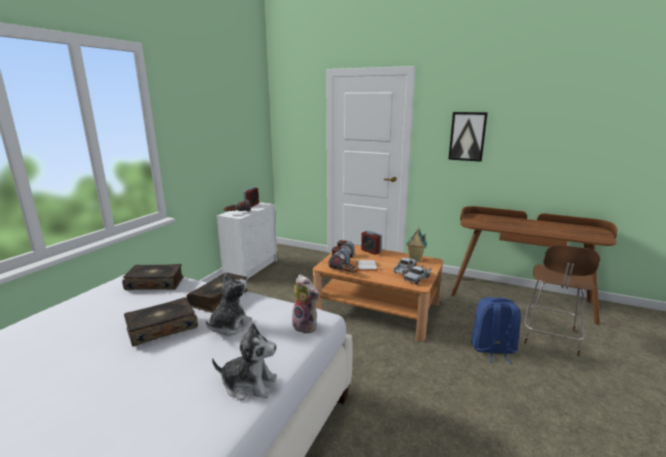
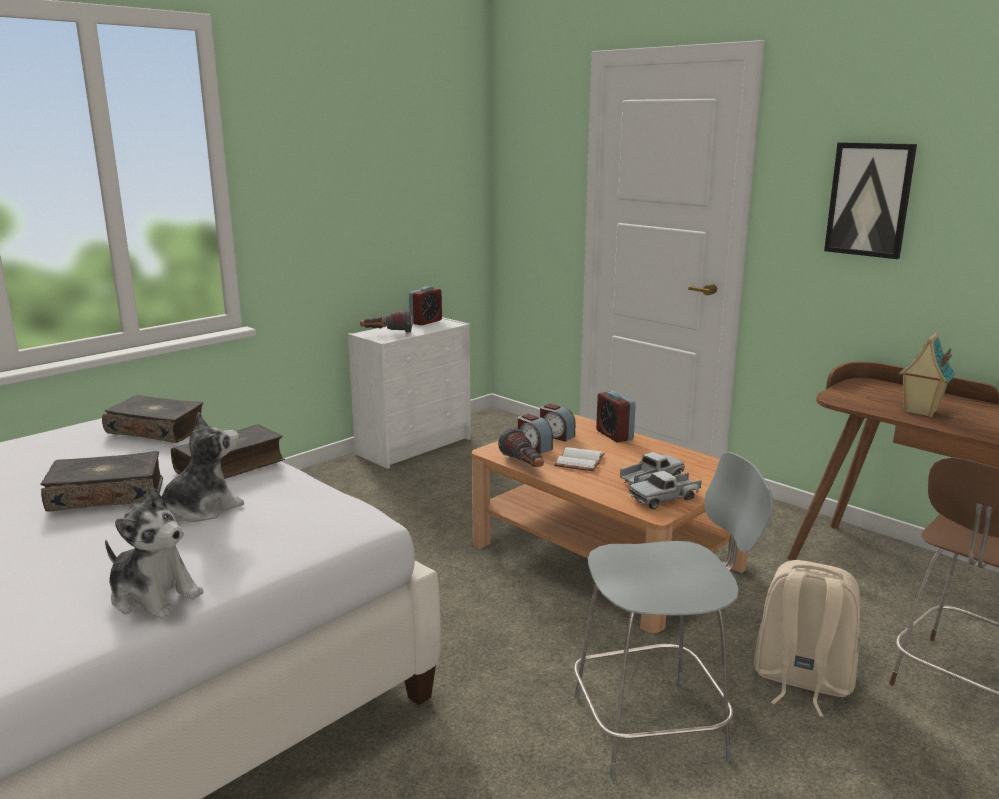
camera: 20 degrees right, 0 degrees up
(306, 326) = (323, 531): plush toy -> none
(415, 259) = (693, 463): toy house -> toy house (919, 411)
(452, 386) = (654, 726): none -> grey chair
(493, 350) = (801, 681): blue backpack -> beige backpack

